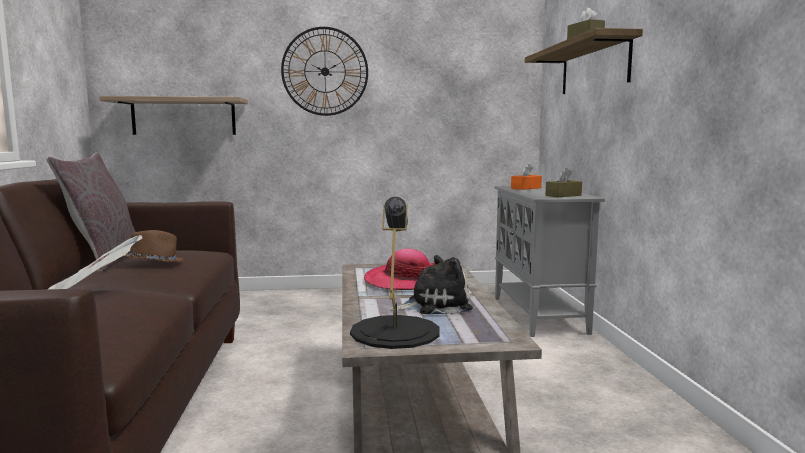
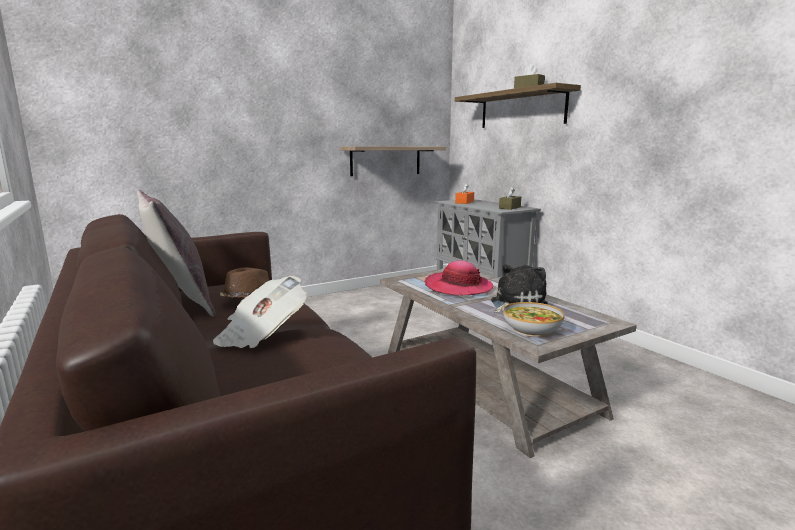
camera: 25 degrees left, 5 degrees up
(184, 117) = (144, 144): shelf -> shelf (385, 160)
(325, 71) = (285, 101): wall clock -> none
(394, 331) = (532, 329): black table lamp -> bowl

